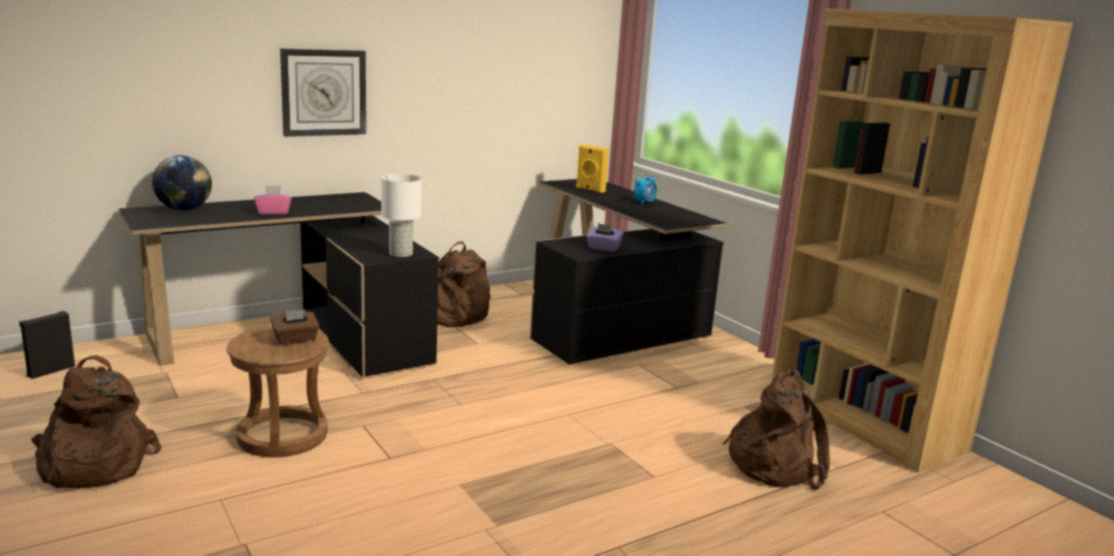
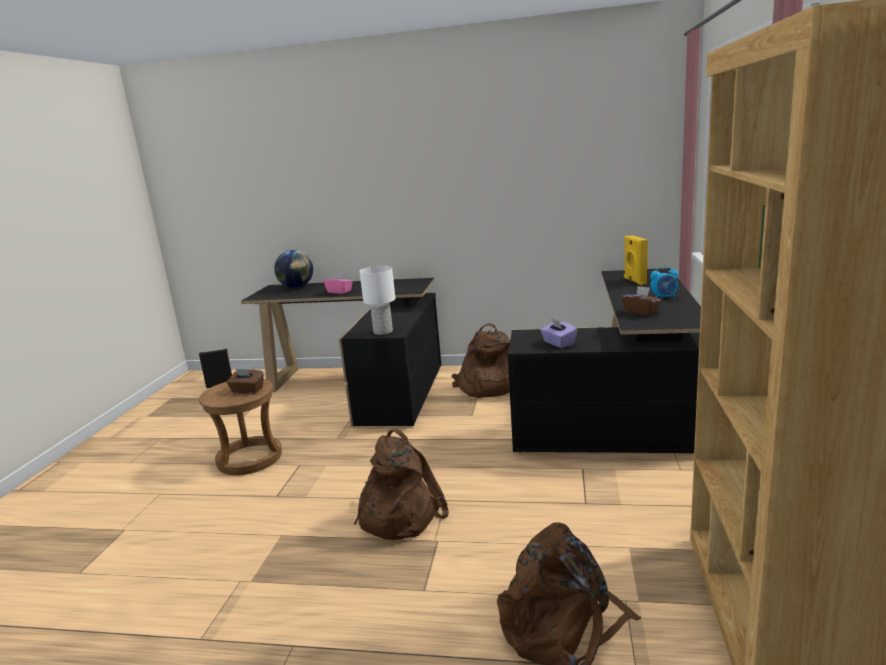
camera: 45 degrees right, 0 degrees up
(92, 465) = (150, 450): brown backpack -> brown backpack (398, 515)
(324, 92) = (396, 199): wall clock -> none
(651, 215) = (641, 312): none -> brown tissue box

